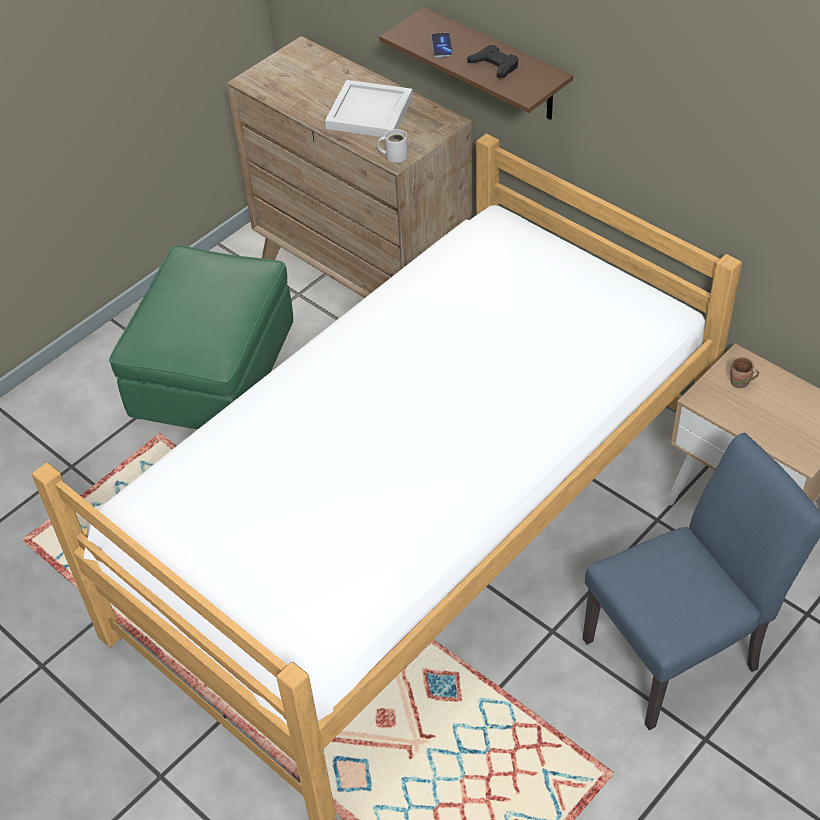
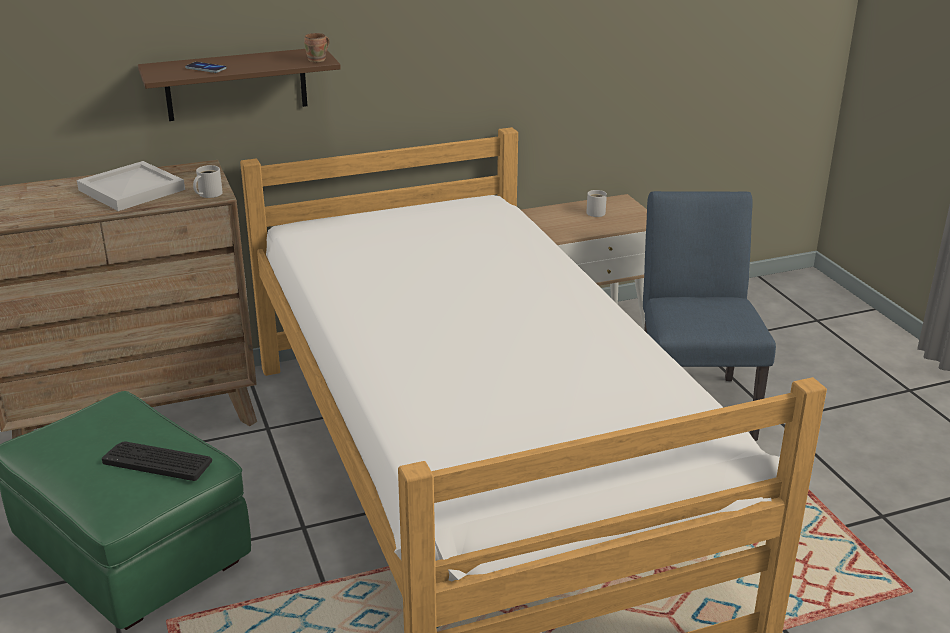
camera: 65 degrees left, 20 degrees down
(200, 333) = (158, 461): none -> keyboard
(494, 66) = (267, 61): black game controller -> none
(740, 383) = (558, 219): brown mug -> brown mug (318, 60)
(787, 407) = (597, 212): none -> white mug

